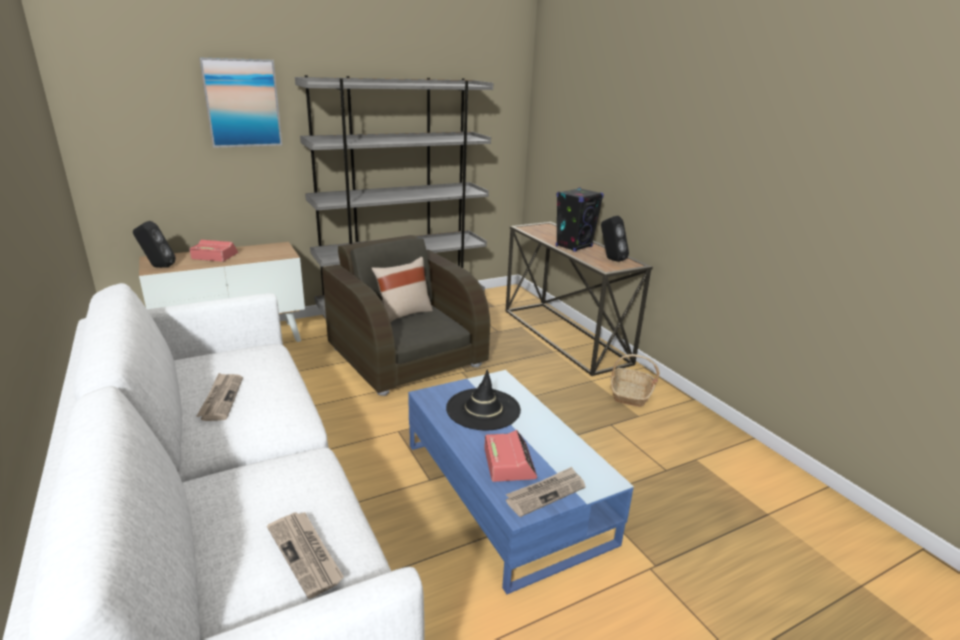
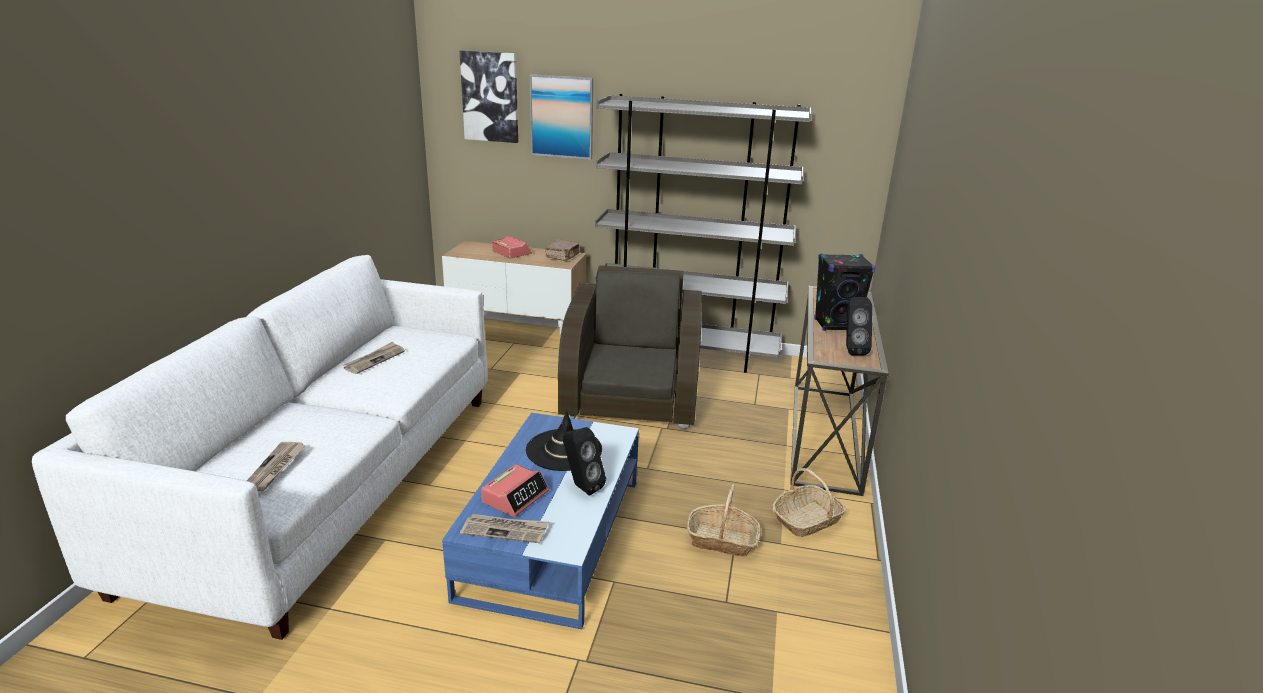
camera: 40 degrees right, 0 degrees up
(149, 85) = (490, 97): none -> picture
(157, 267) = (462, 252): black speaker -> black speaker (581, 487)
(273, 248) = (563, 256): none -> brown book
(403, 314) = (636, 350): beige pillow -> none
(608, 431) = (722, 540): none -> basket

